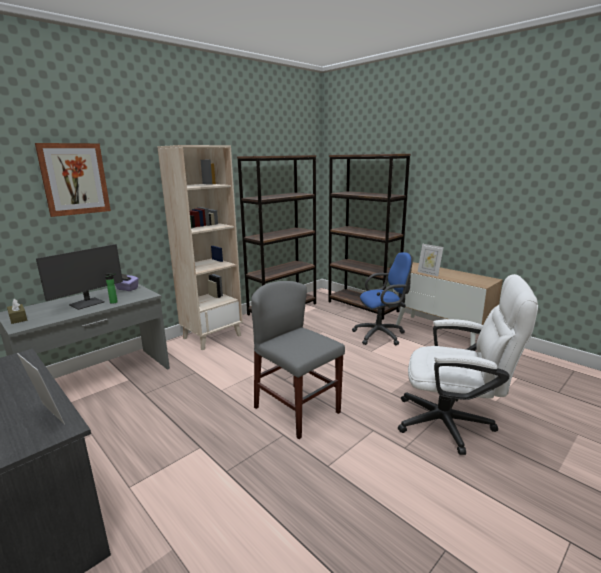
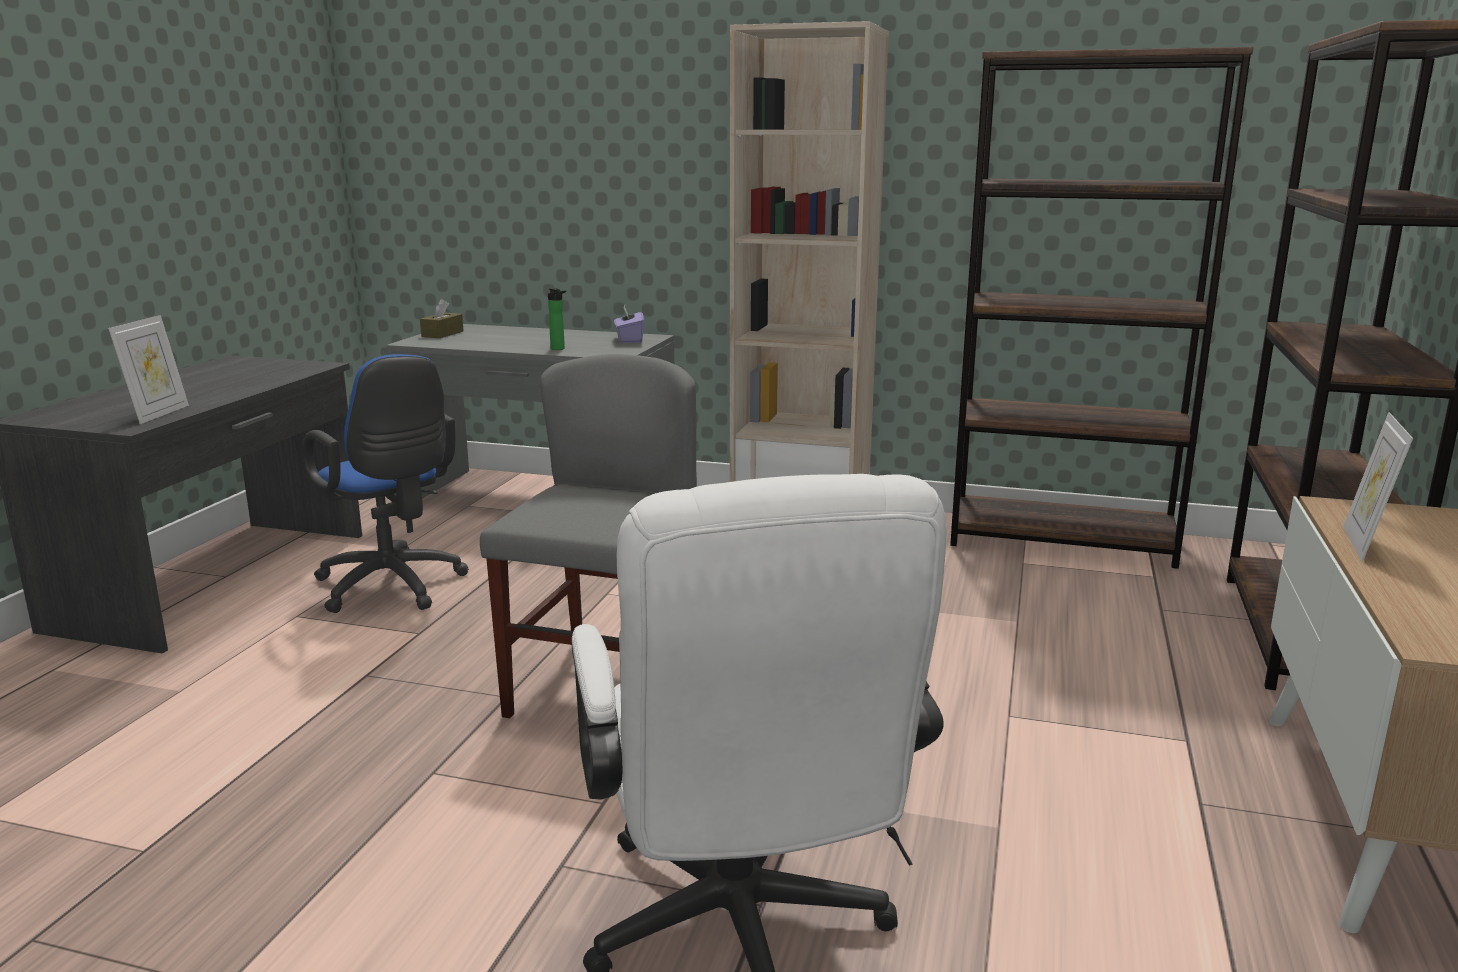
camera: 60 degrees right, 0 degrees up
(74, 179) = (598, 104): picture -> none
(87, 303) = (535, 341): monitor -> none
(381, 335) = (1145, 710): blue office chair -> blue office chair (394, 588)

